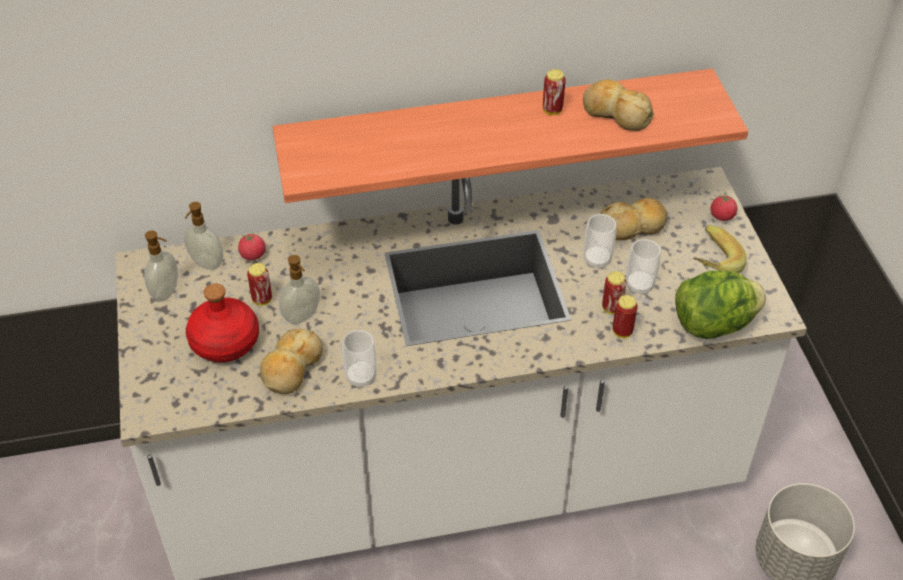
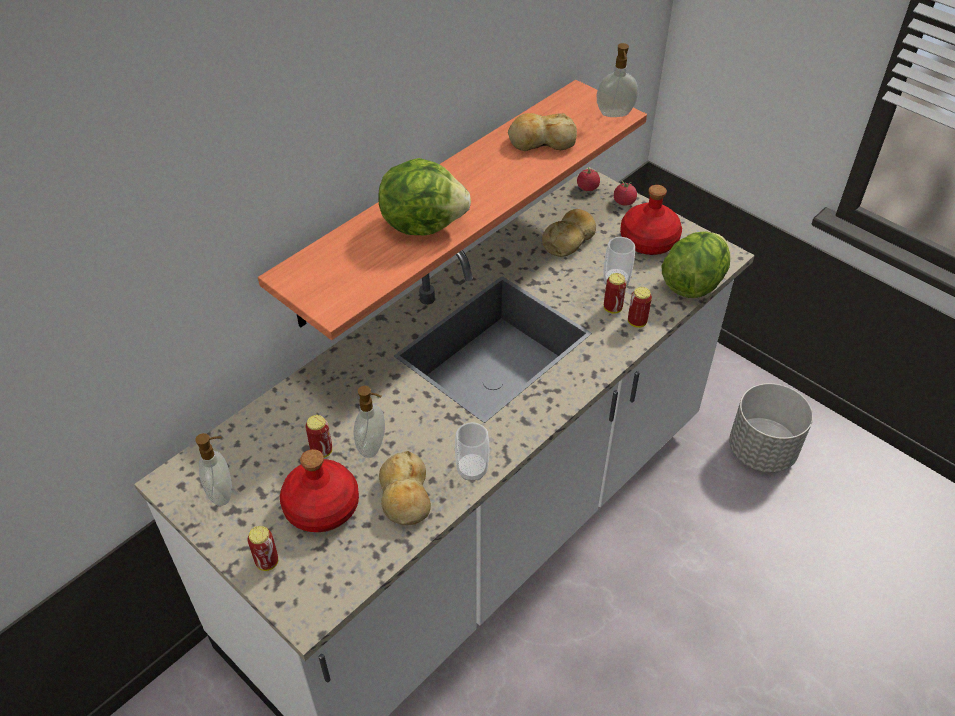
camera: 35 degrees left, 0 degrees up
(206, 264) = (238, 447): soap dispenser -> soap dispenser (615, 114)
(253, 255) = (276, 417): tomato -> tomato (587, 188)
(439, 141) = (423, 223): none -> lettuce
(552, 110) = (490, 159): can -> can (267, 562)
(597, 260) = (567, 277): cup -> none
(709, 263) = (648, 241): banana -> red bottle

